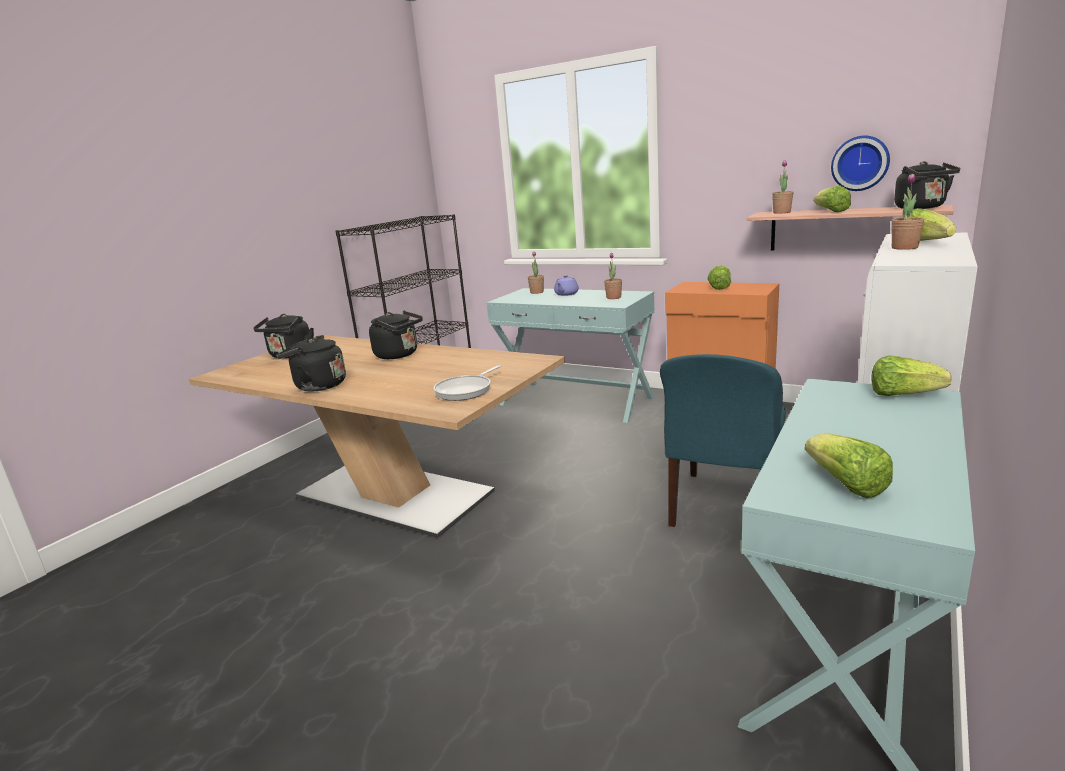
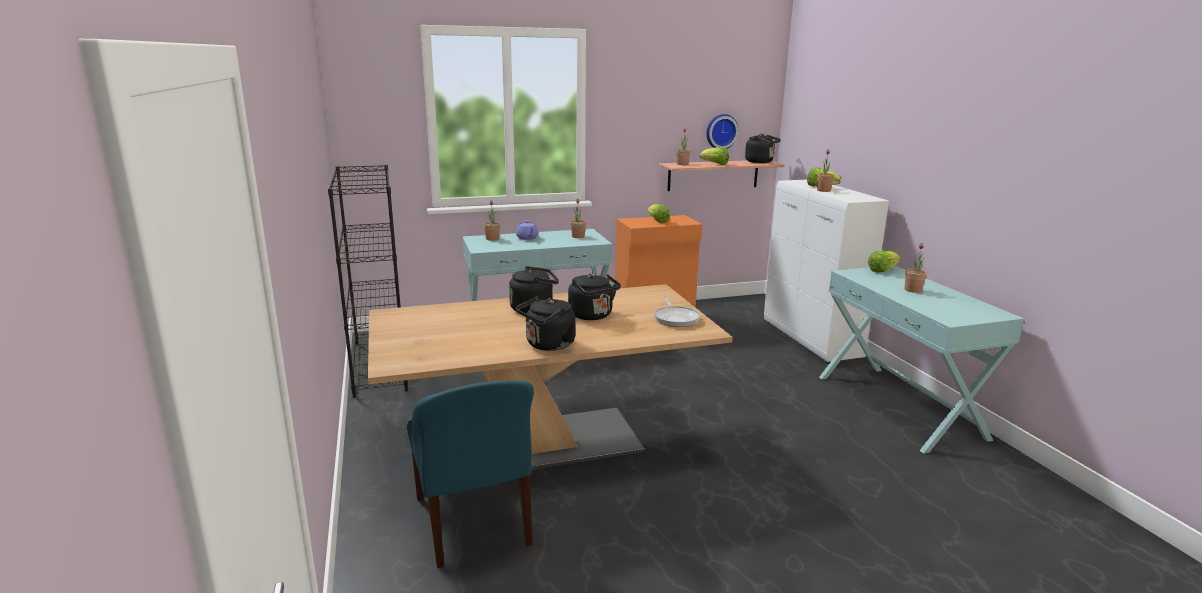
camera: 50 degrees left, 0 degrees up
(290, 355) = (413, 332): black kettle -> black kettle (592, 316)
(724, 507) = (756, 370): blue chair -> blue chair (473, 523)
(846, 485) = (955, 310): lettuce -> none
(864, 434) = (913, 290): none -> potted plant

